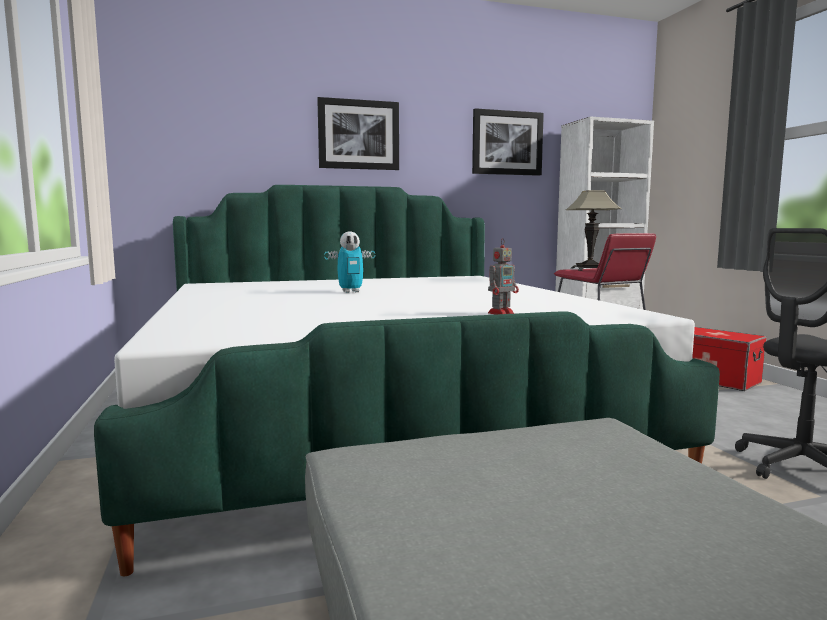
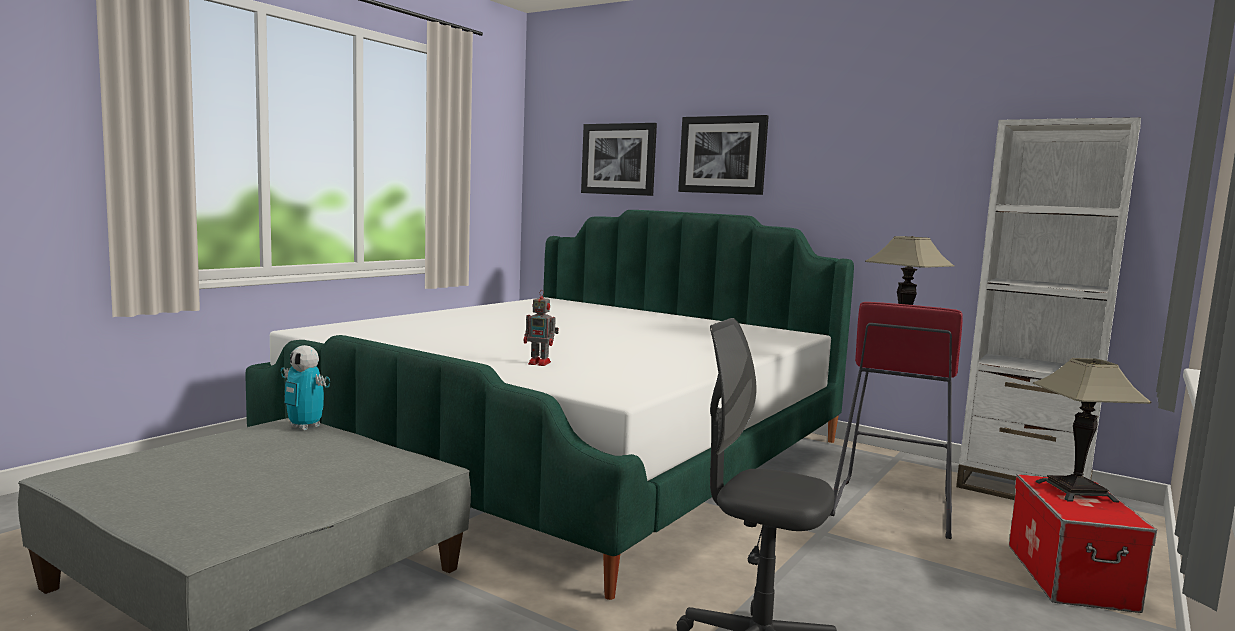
camera: 50 degrees right, 0 degrees up
(350, 291) = (585, 325): toy robot -> toy robot (305, 427)
(507, 143) = (915, 158): picture -> picture (618, 159)
(706, 331) = (1075, 491): none -> table lamp

